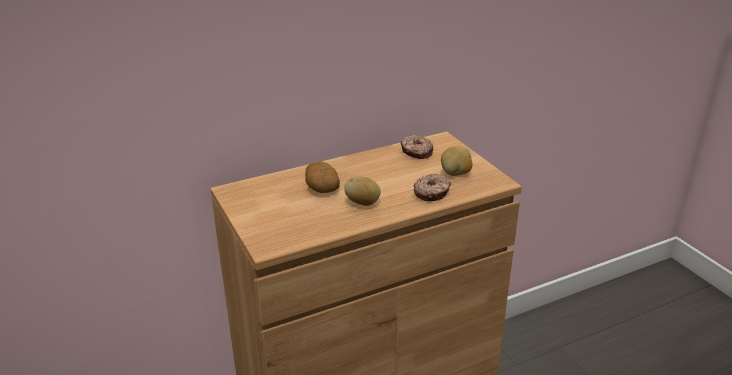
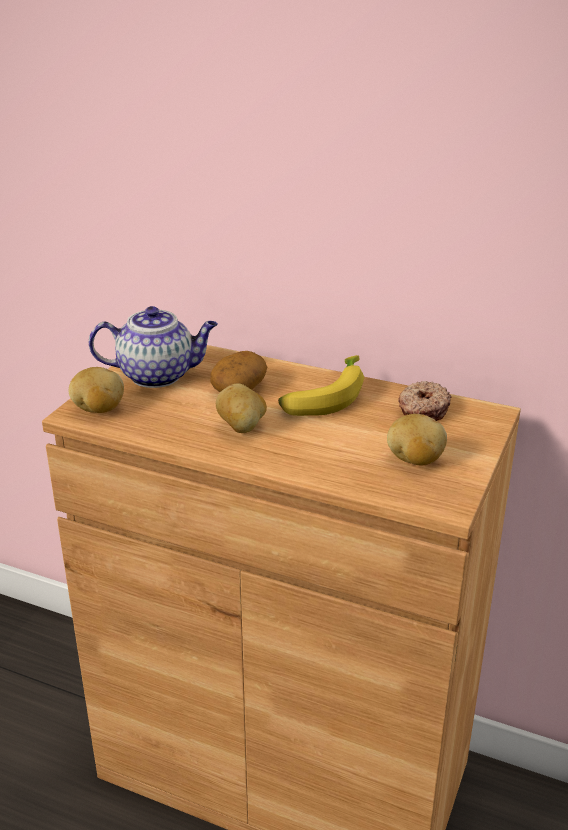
camera: 50 degrees right, 0 degrees up
(266, 204) = (158, 375): none -> teapot
(275, 238) = (98, 410): none -> potato
(367, 169) = (323, 397): none -> banana
(432, 193) = (336, 463): donut -> none

